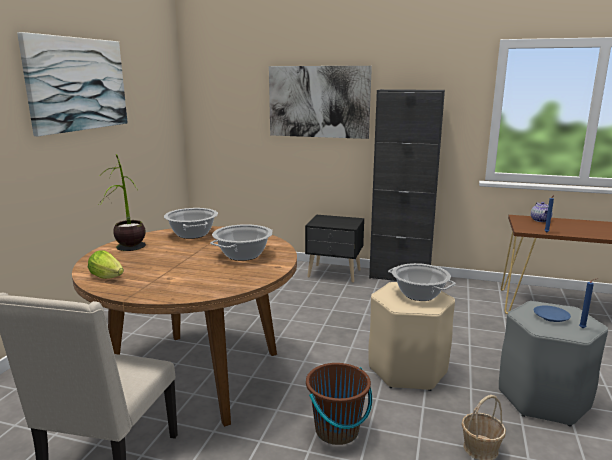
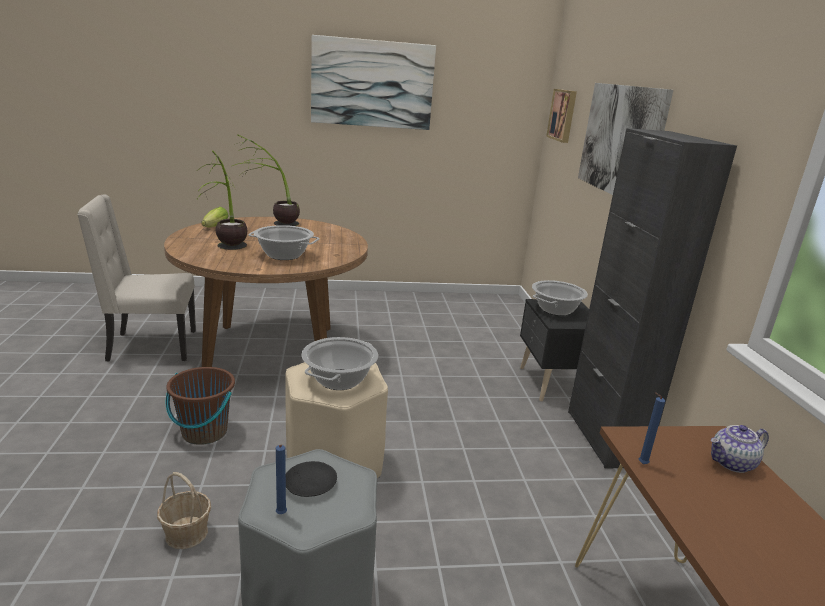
camera: 65 degrees right, 5 degrees up
(192, 234) = (331, 235): cooking pot -> cooking pot (556, 310)
(207, 275) = (227, 250): none -> potted plant
(218, 93) = (563, 115): none -> picture
(551, 317) = (309, 485): blue plate -> black plate

